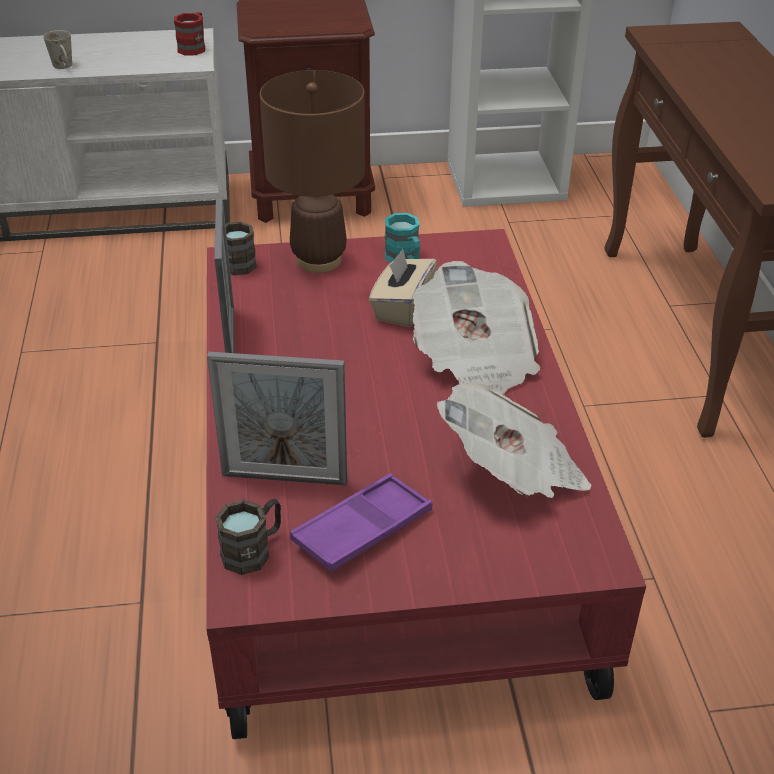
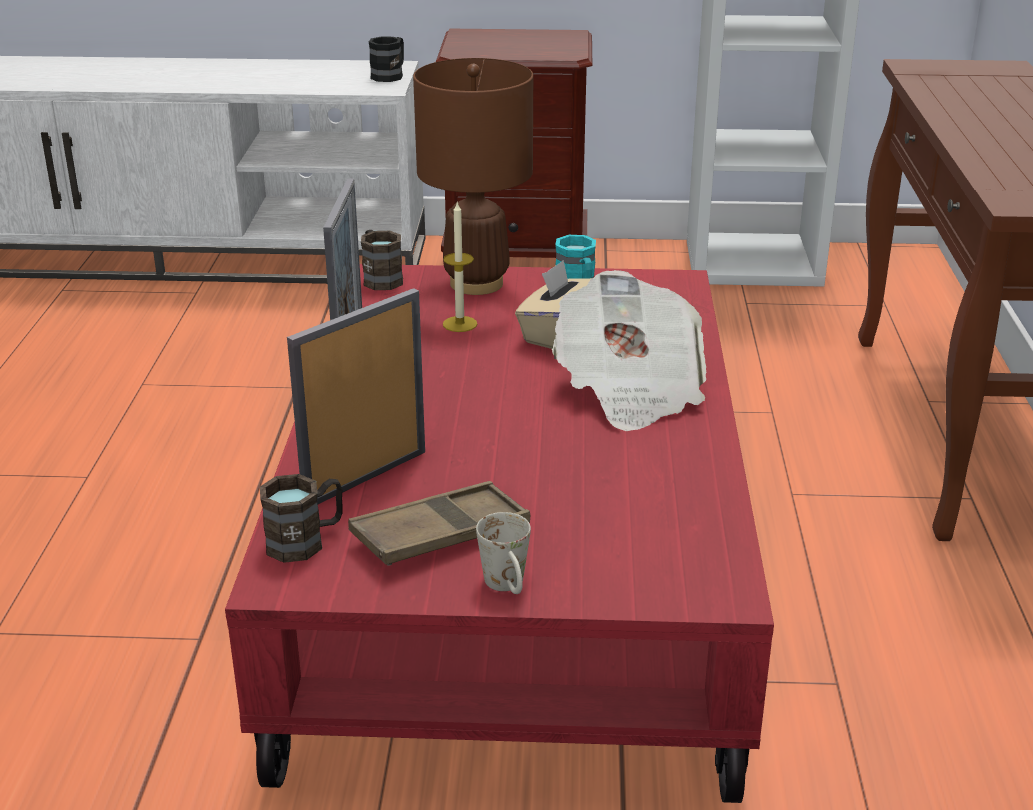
camera: 10 degrees right, 10 degrees down
(64, 67) = (242, 85): white mug -> white mug (508, 587)
(194, 47) = (390, 75): red mug -> black mug
(284, 478) = (365, 478): picture frame -> picture frame turned 120 degrees clockwise
(317, 305) = (460, 324): none -> candle
(362, 529) = (440, 534): purple tray -> brown tray
(513, 472) = (641, 497): newspaper -> none

